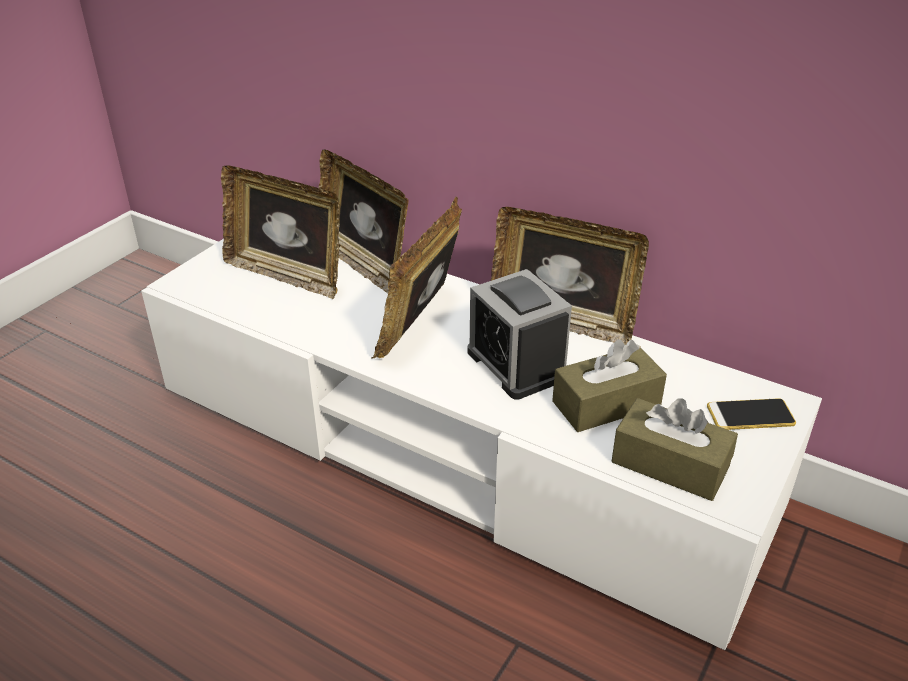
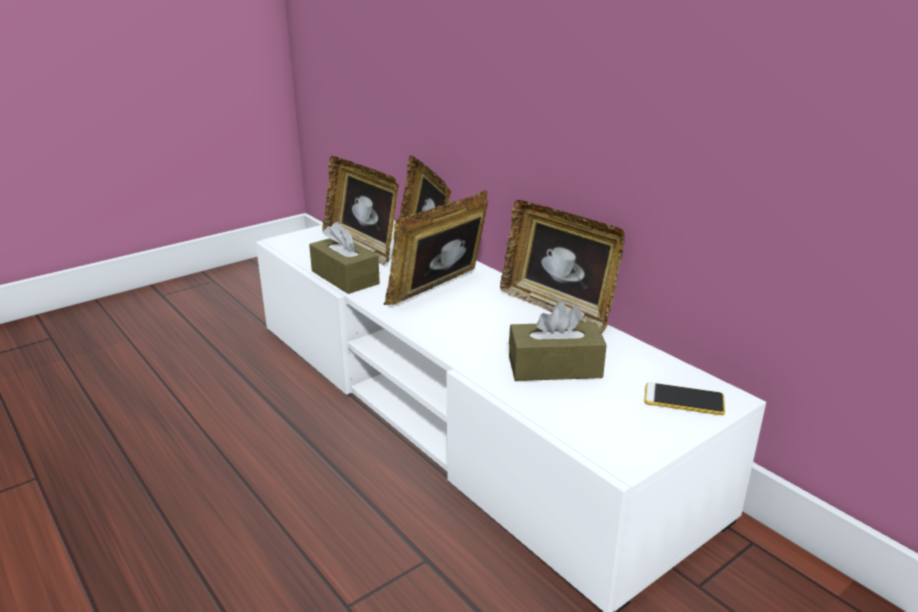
camera: 20 degrees right, 10 degrees down
(516, 364) = (497, 328): alarm clock -> none
(670, 464) = (581, 418): brown tissue box -> brown tissue box (345, 277)

